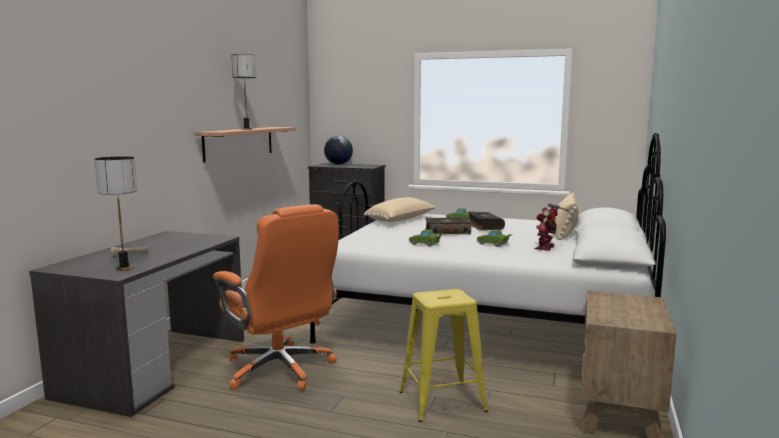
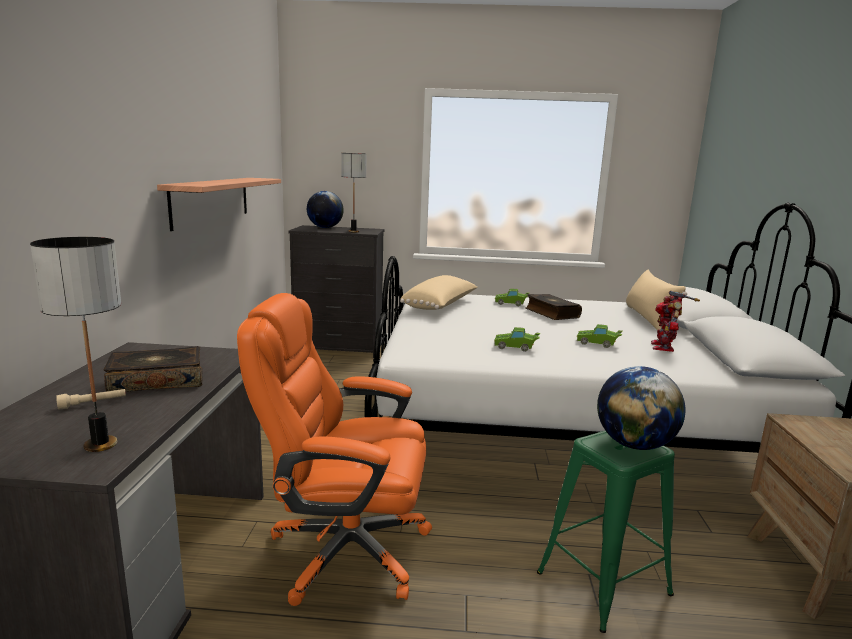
camera: 15 degrees left, 5 degrees up
(247, 129) = (227, 181): table lamp -> table lamp (354, 231)
(280, 369) = (345, 550): orange office chair -> orange office chair turned 150 degrees clockwise
(442, 401) = (603, 583): yellow stool -> green stool
(447, 232) = (518, 324): book -> book (157, 381)
(451, 297) = (634, 444): none -> globe

